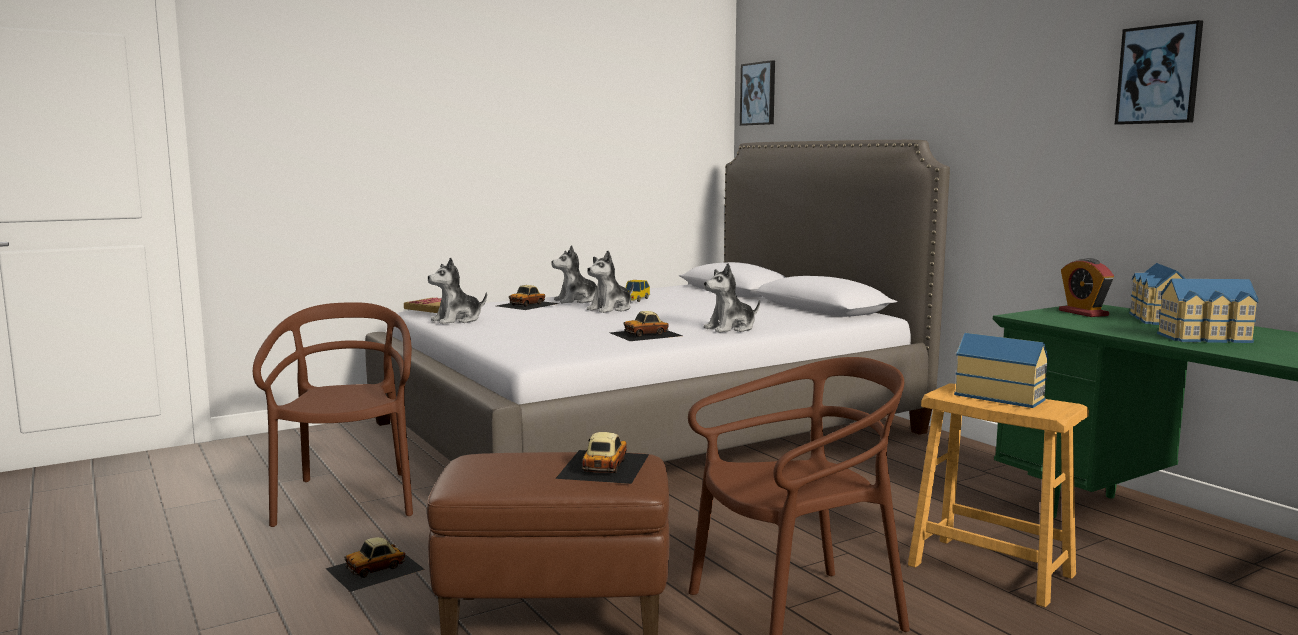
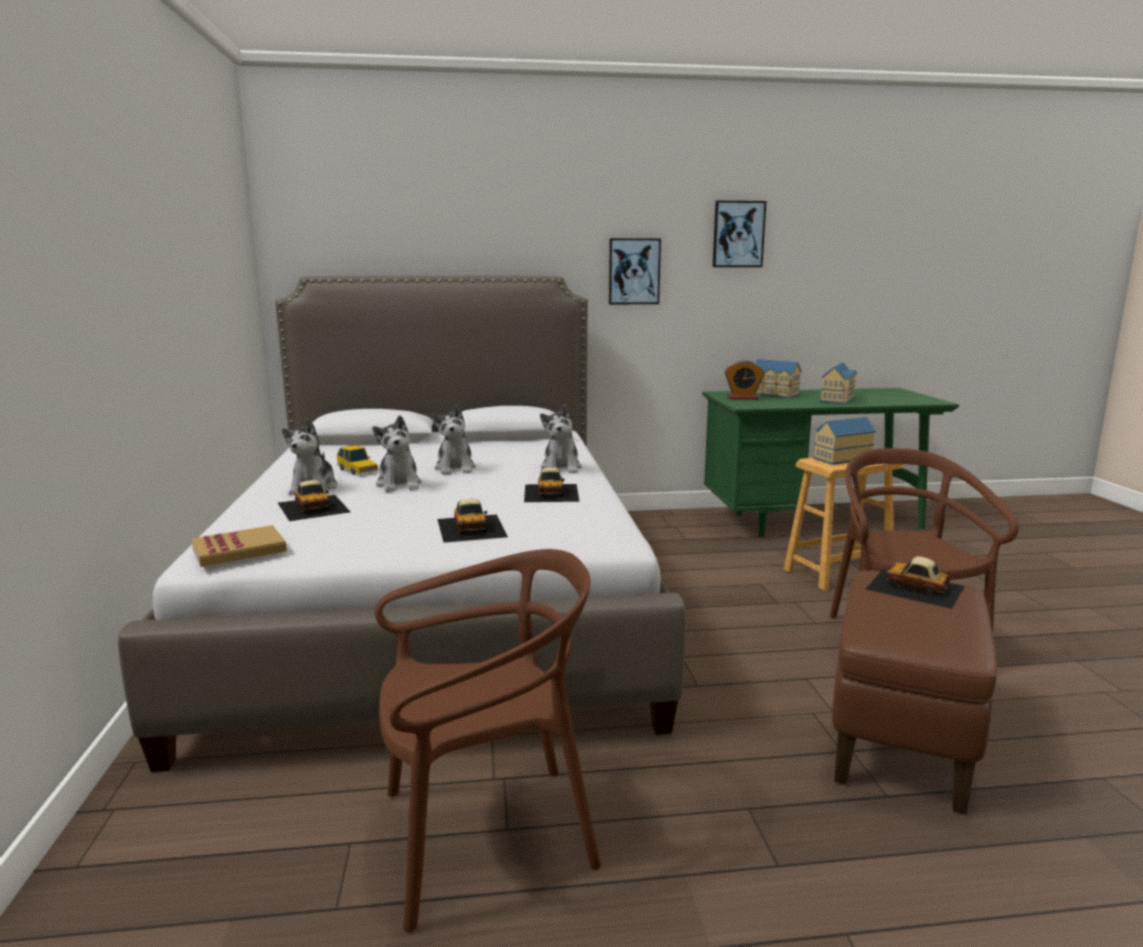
camera: 65 degrees left, 5 degrees up
(348, 499) = (485, 836): brown chair -> brown chair turned 150 degrees clockwise
(375, 569) = (744, 836): toy car -> toy car (471, 527)
(457, 320) = (339, 549): plush toy -> plush toy (455, 468)
(758, 93) = (301, 220): picture -> picture (634, 271)

